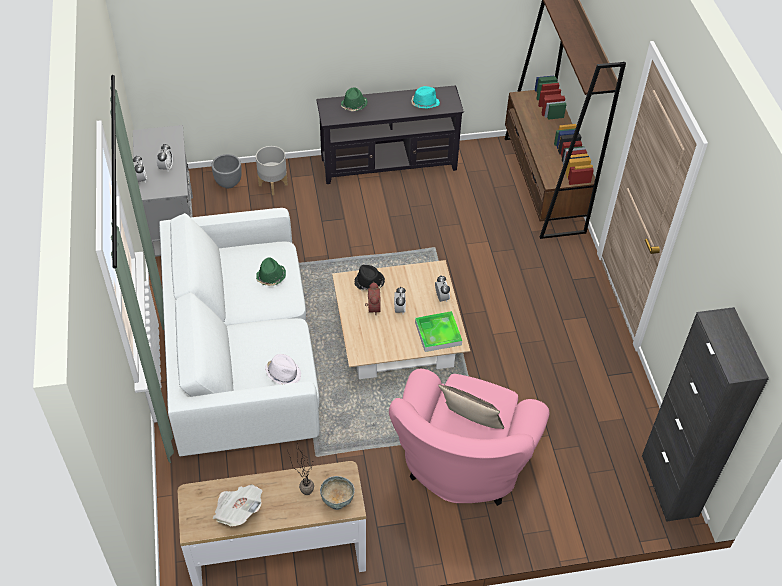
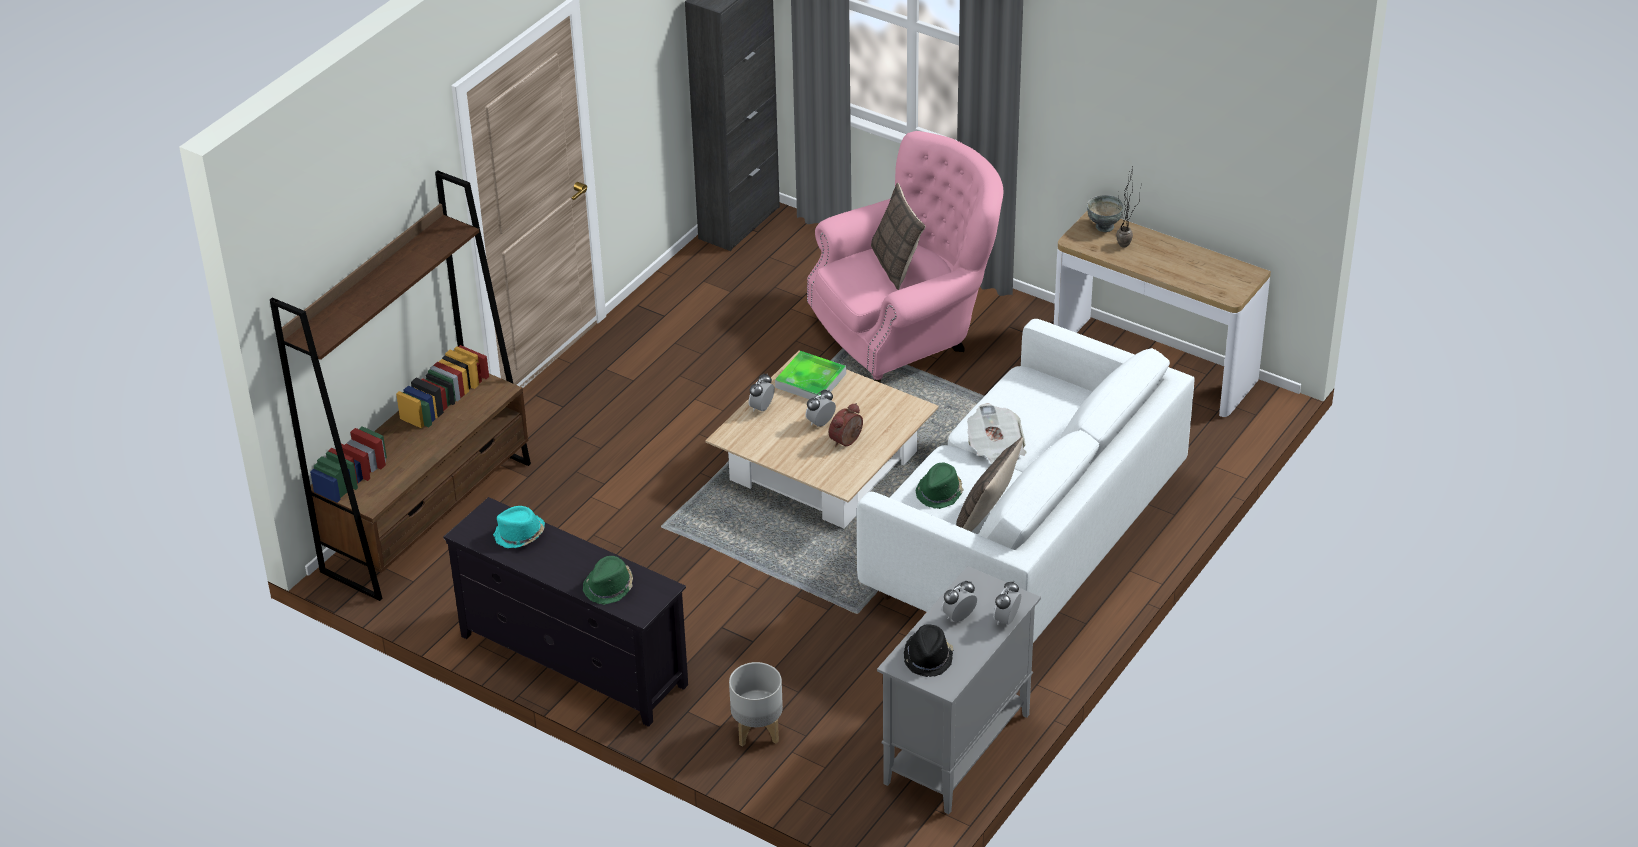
camera: 135 degrees left, 10 degrees down
(229, 183) = (813, 772): grey planter -> none
(230, 277) = (986, 518): none -> pillow
(238, 511) = (1198, 264): newspaper -> newspaper (996, 450)
(283, 373) = (1028, 397): white hat -> none
(369, 283) = (819, 466): black hat -> black hat (928, 657)

